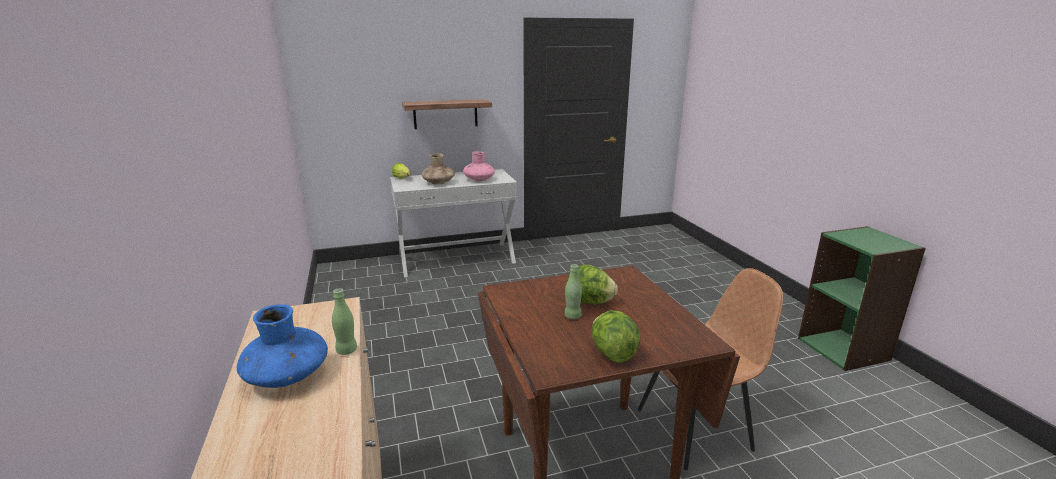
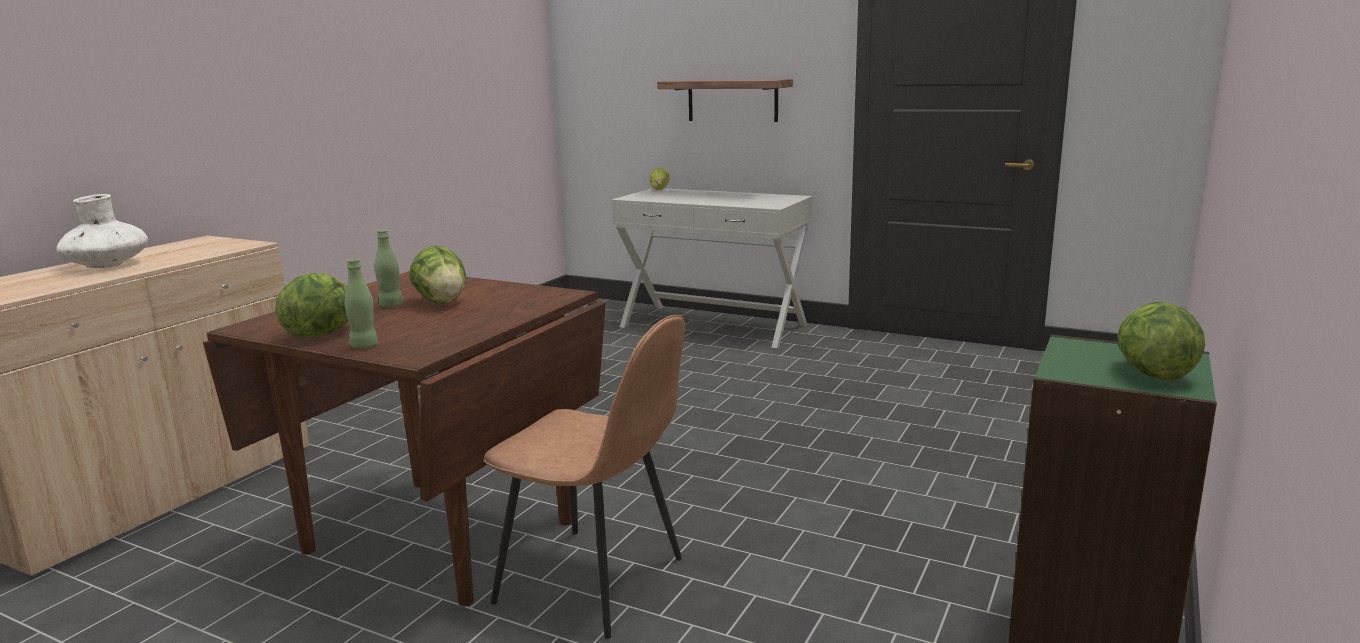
camera: 45 degrees right, 5 degrees down
(287, 376) = (107, 265): blue vase -> white vase
(347, 350) = (167, 264): green bottle -> green bottle (364, 346)
(438, 183) = (683, 198): brown vase -> none
(479, 179) = (740, 201): pink vase -> none
(886, 241) = (1152, 374): none -> lettuce

